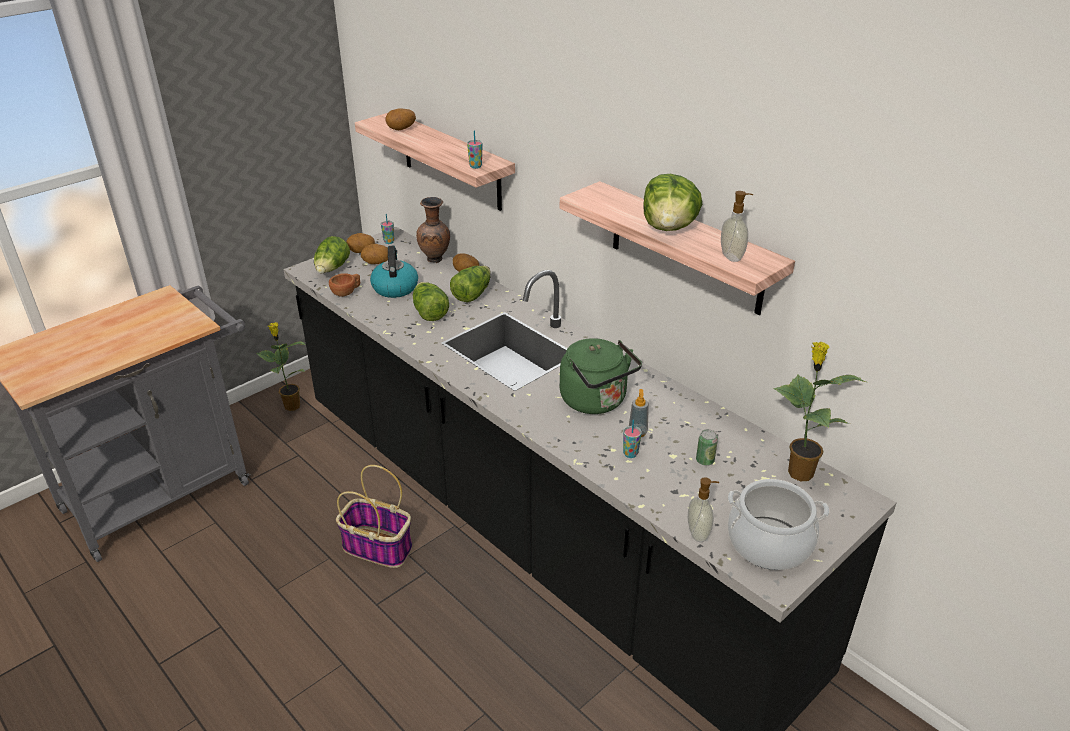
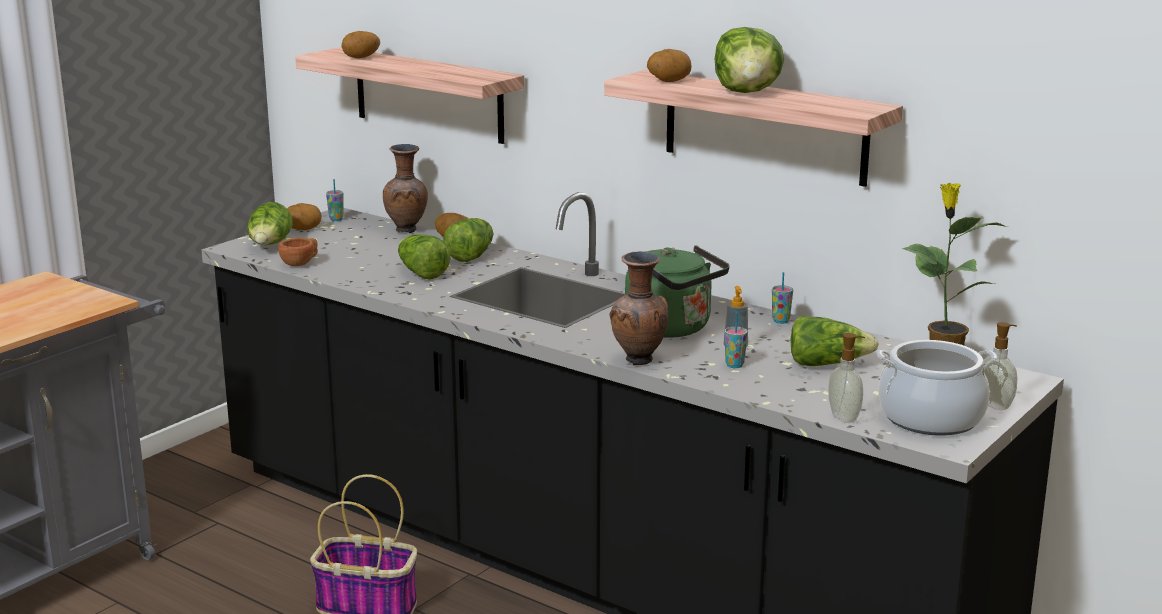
camera: 10 degrees left, 15 degrees down
(291, 405) = (190, 473): potted plant -> none
(376, 263) = (328, 237): potato -> potato (668, 81)
(395, 287) = (364, 256): kettle -> none
(475, 166) = (476, 78): cup -> cup (780, 321)
(557, 441) = (639, 362): none -> brown vase
(705, 461) = (827, 364): can -> lettuce
(732, 256) = (831, 105): soap dispenser -> soap dispenser (995, 405)

